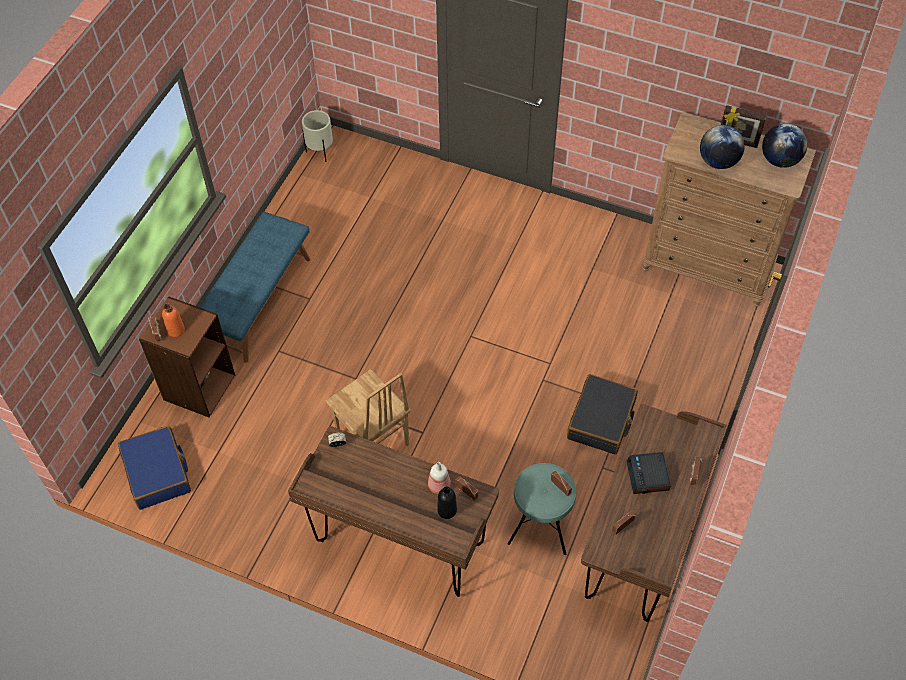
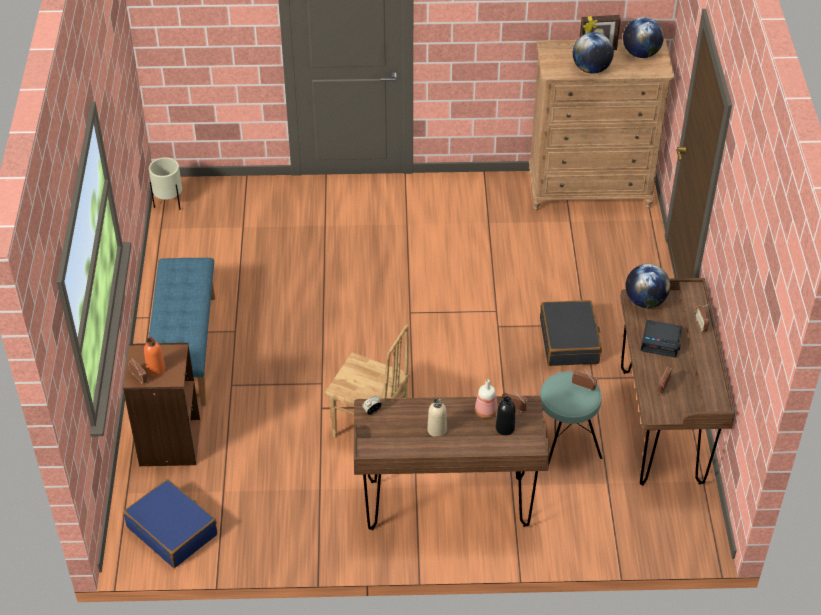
camera: 25 degrees left, 10 degrees down
(384, 487) = (437, 430): none -> beige bottle
(648, 476) = (661, 342): alarm clock -> alarm clock turned 45 degrees counterclockwise
(657, 425) = (645, 301): none -> globe

